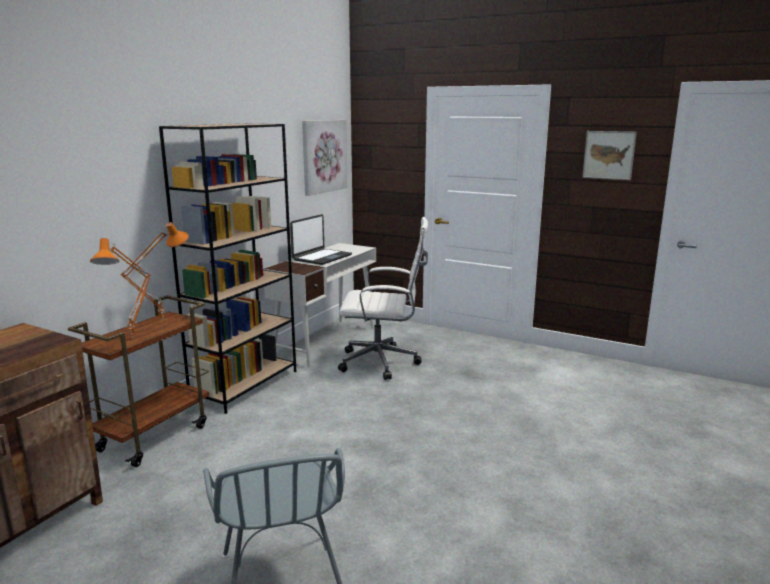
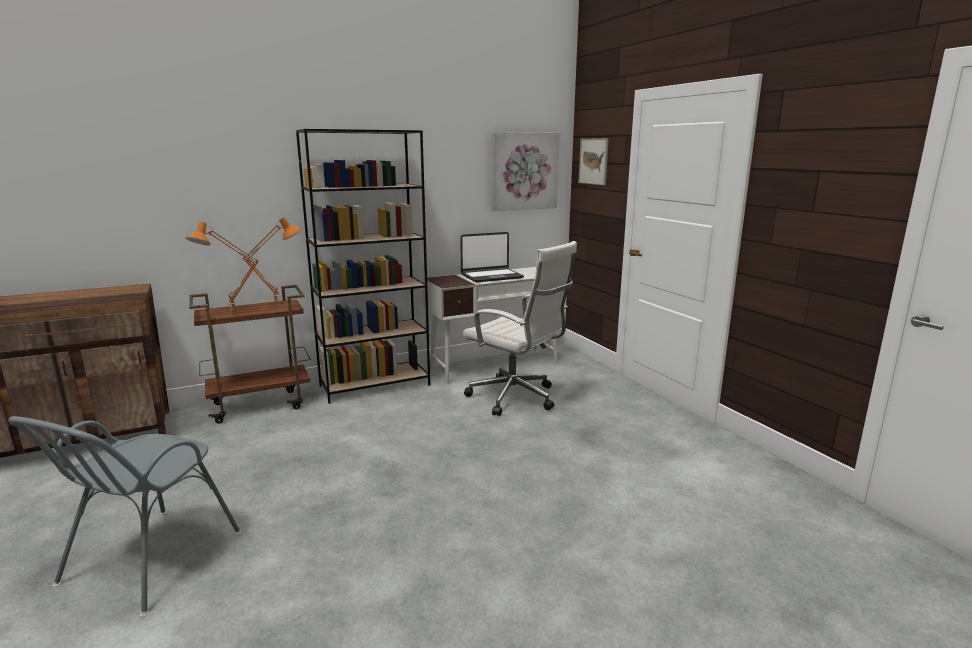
camera: 35 degrees right, 0 degrees up
(608, 155) = (826, 173): picture -> picture (593, 161)

